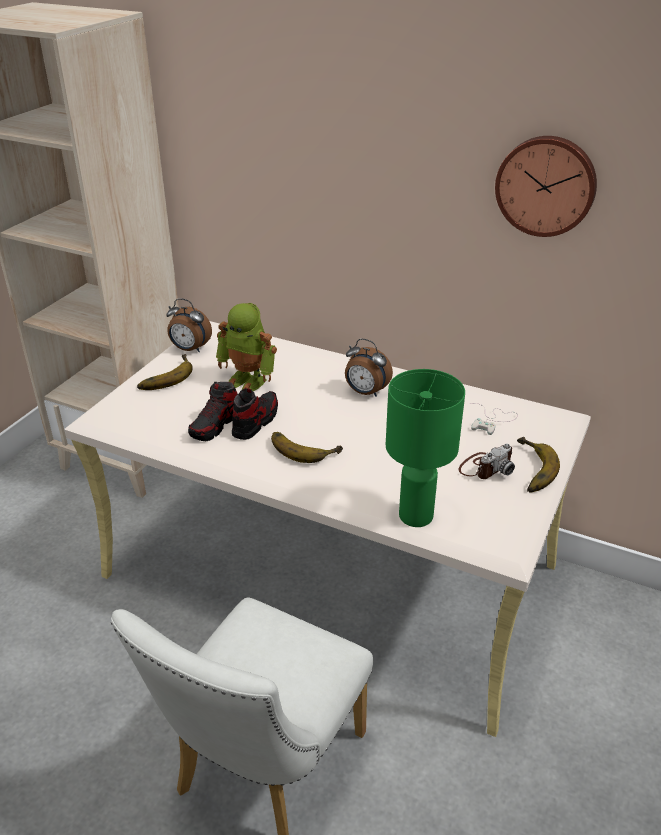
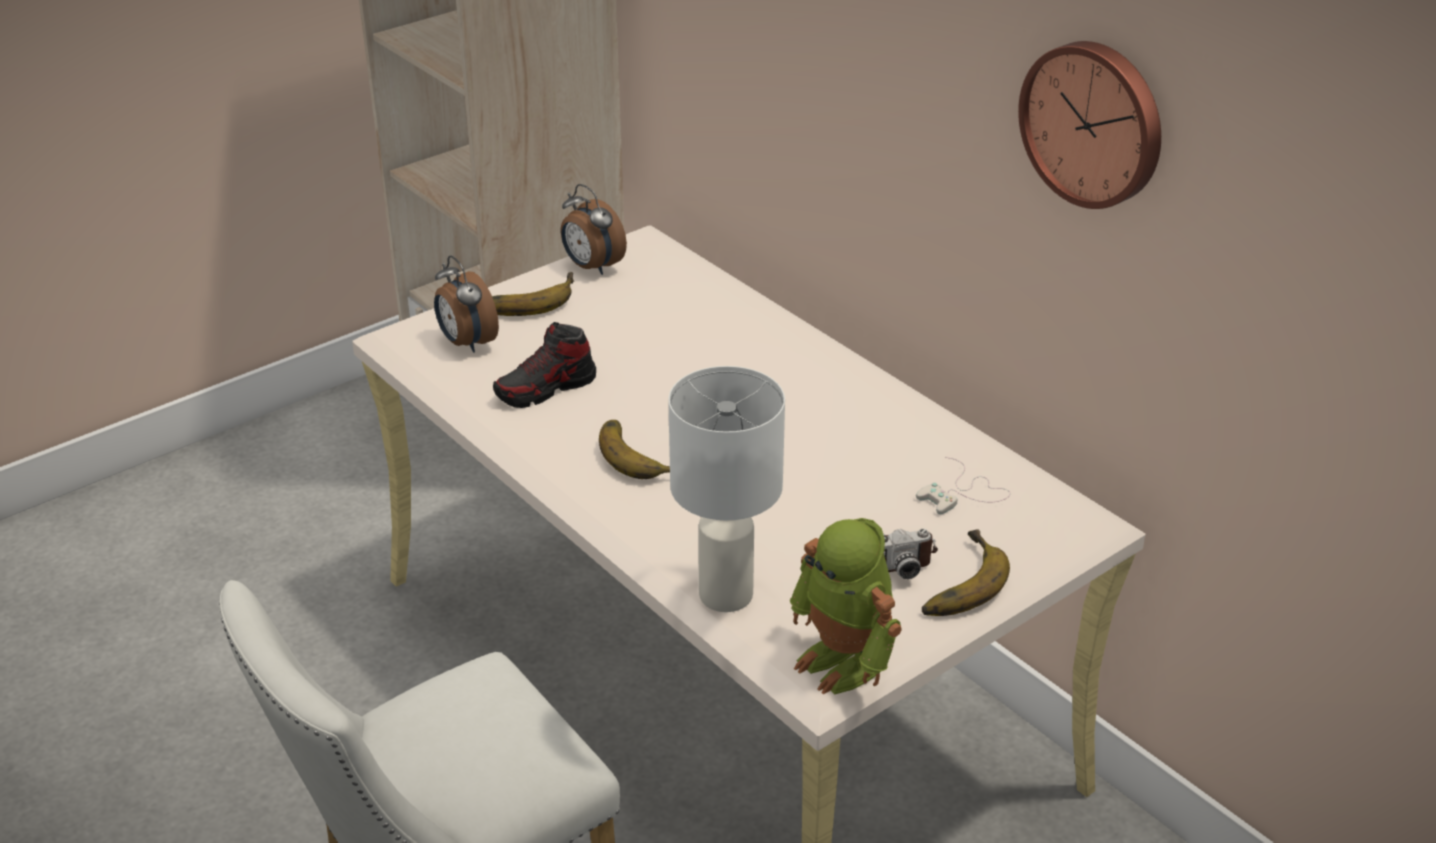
camera: 25 degrees right, 0 degrees up
(248, 380) = (641, 334): toy robot -> toy robot (844, 662)
(255, 421) = (604, 398): shoe -> none
(365, 392) = (800, 398): alarm clock -> alarm clock (466, 343)
(416, 516) = (726, 596): green table lamp -> white table lamp

